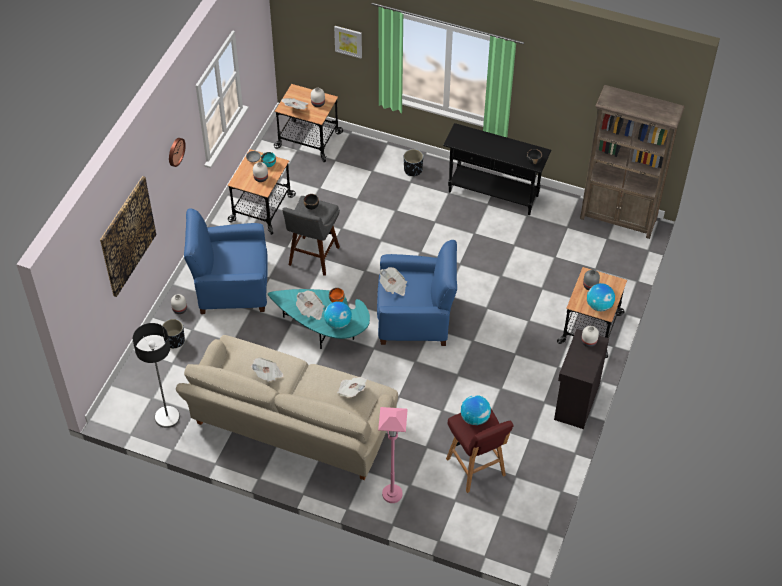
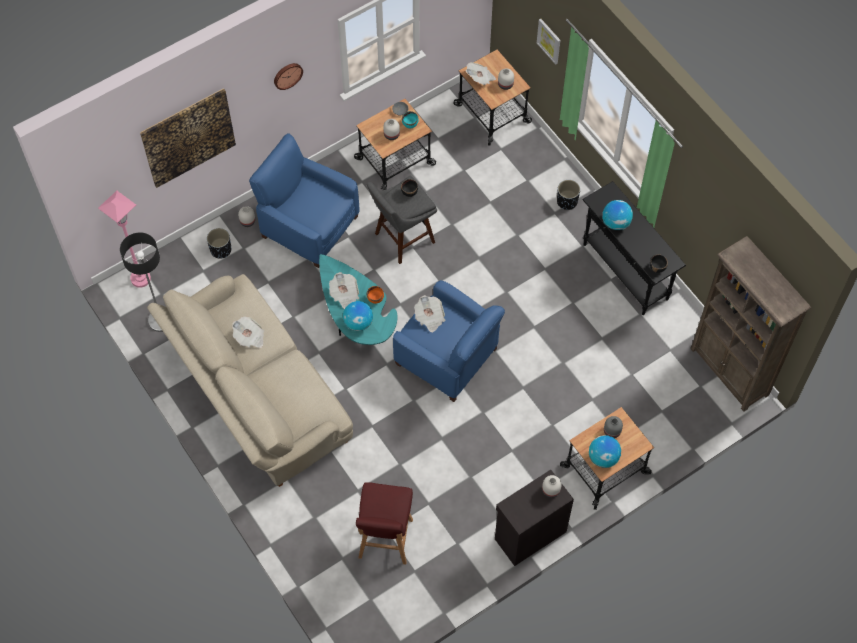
camera: 35 degrees right, 10 degrees up
(351, 391) = (308, 399): newspaper -> none
(392, 494) = (292, 516): pink floor lamp -> pink floor lamp (140, 278)
(474, 418) = (387, 498): globe -> globe (616, 222)

